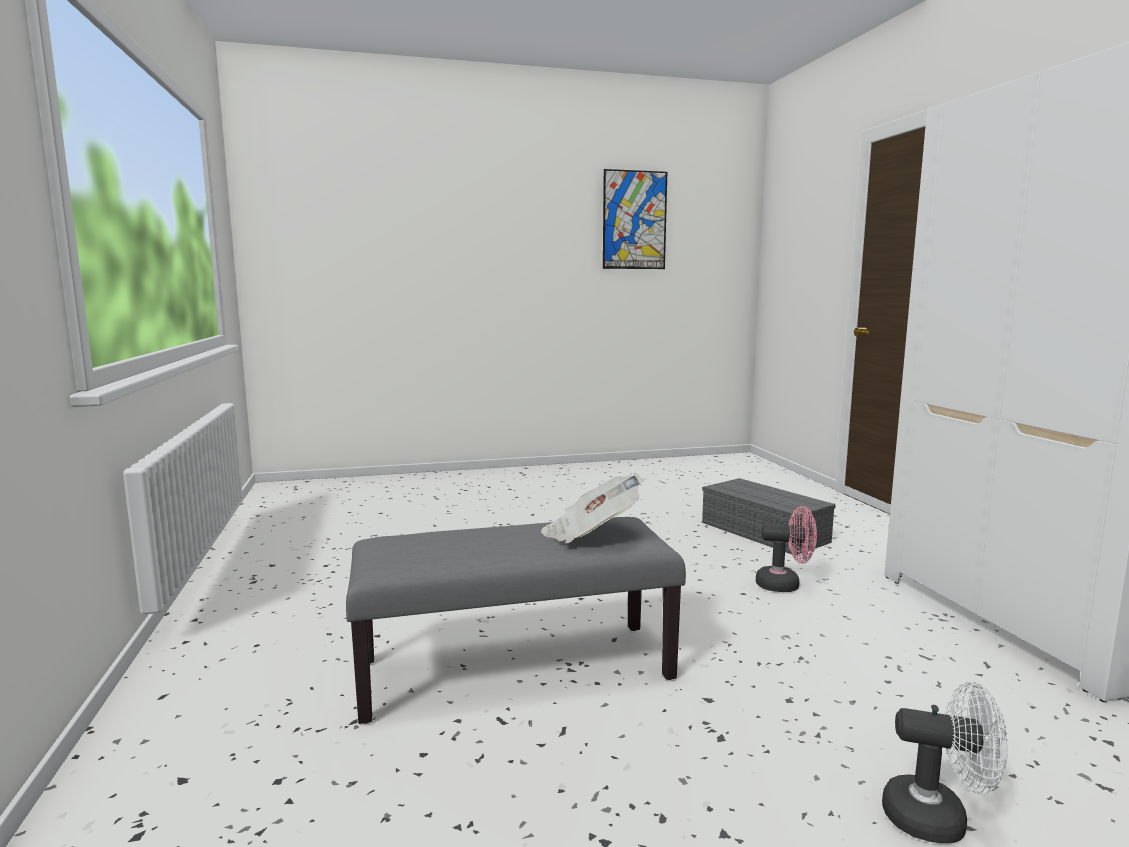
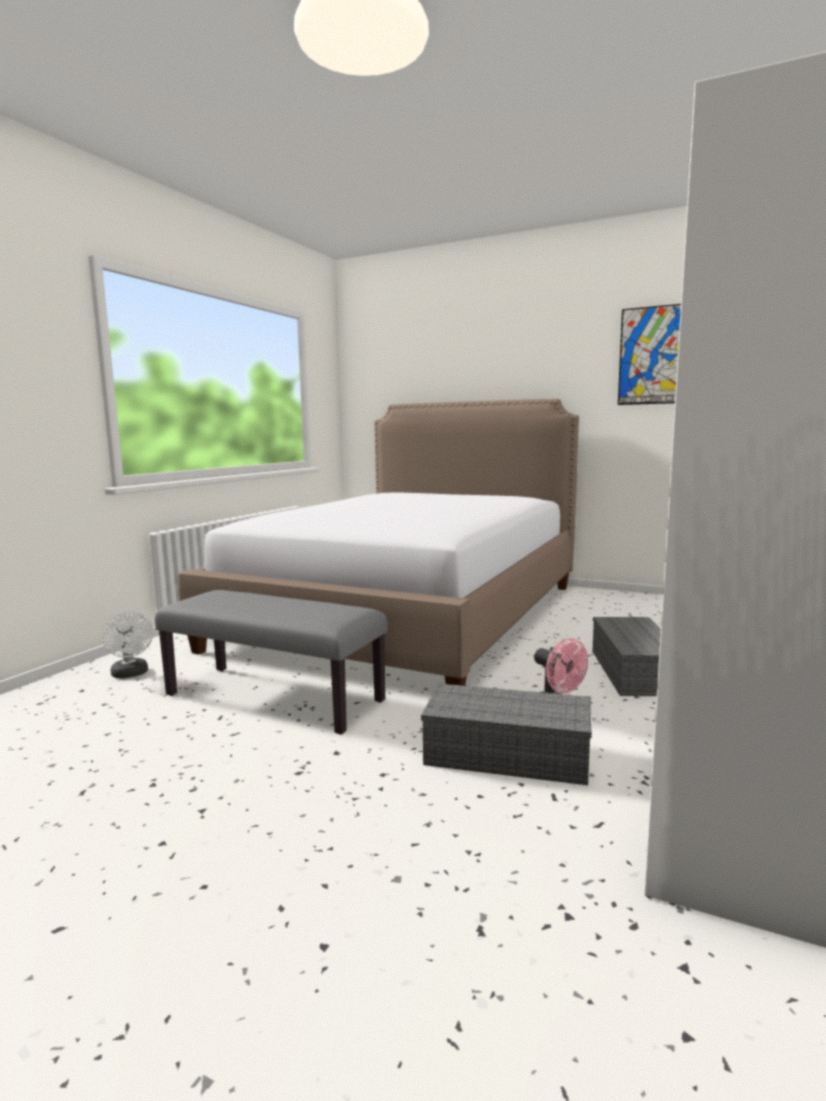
camera: 40 degrees right, 0 degrees up
(467, 527) = (410, 615): none -> bed
(591, 534) = (310, 611): newspaper -> none
(831, 635) = (510, 754): none -> grey storage box
(938, 819) = (318, 870): white fan -> white fan (131, 674)

